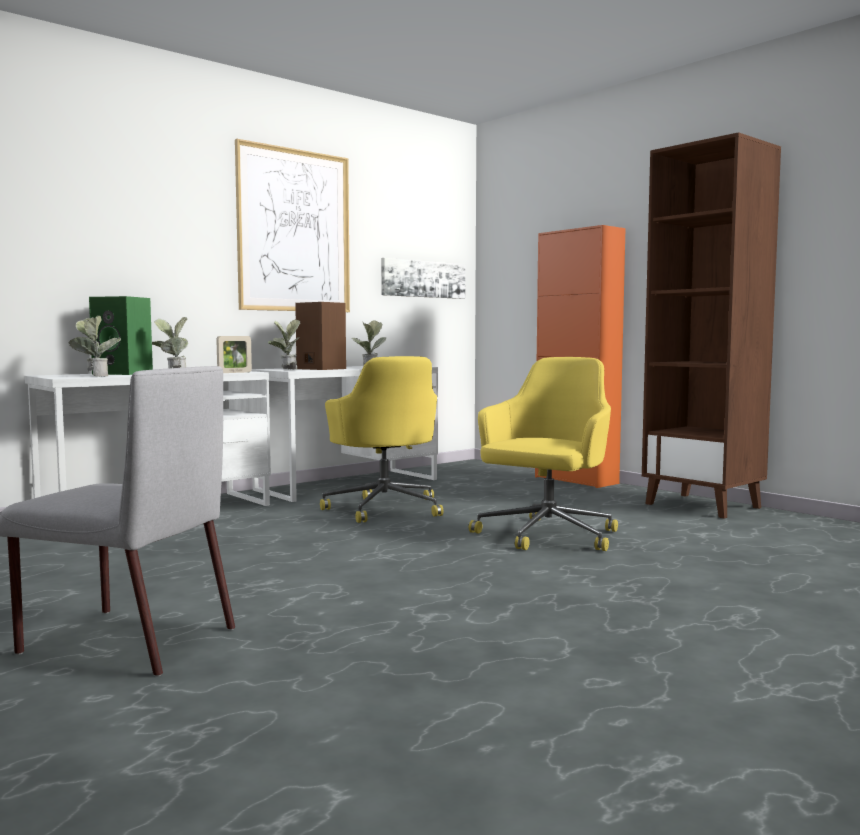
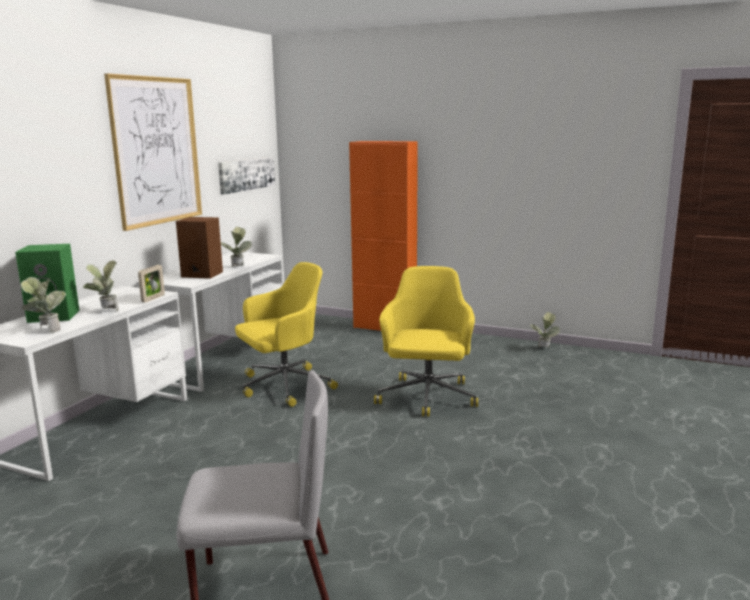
camera: 25 degrees left, 10 degrees up
(286, 369) = (177, 281): potted plant -> potted plant (543, 349)
(384, 508) = (284, 386): yellow office chair -> yellow office chair turned 75 degrees counterclockwise
(703, 506) = (490, 344): brown bookcase -> none

